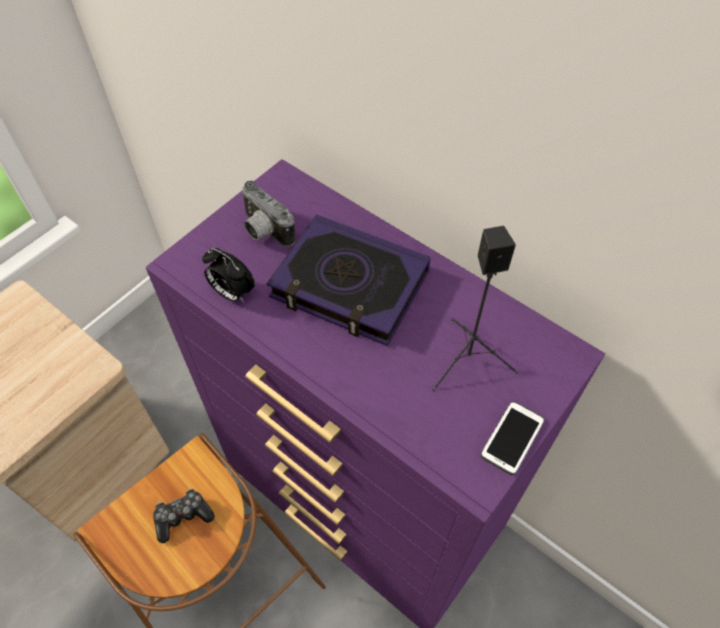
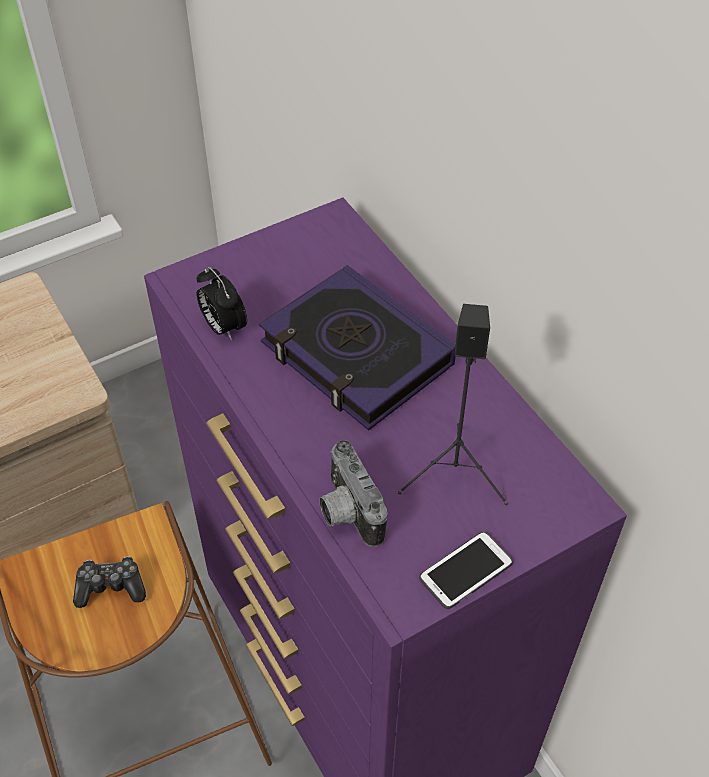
camera: 20 degrees right, 5 degrees down
(263, 231) = (287, 271): camera -> camera (346, 512)

